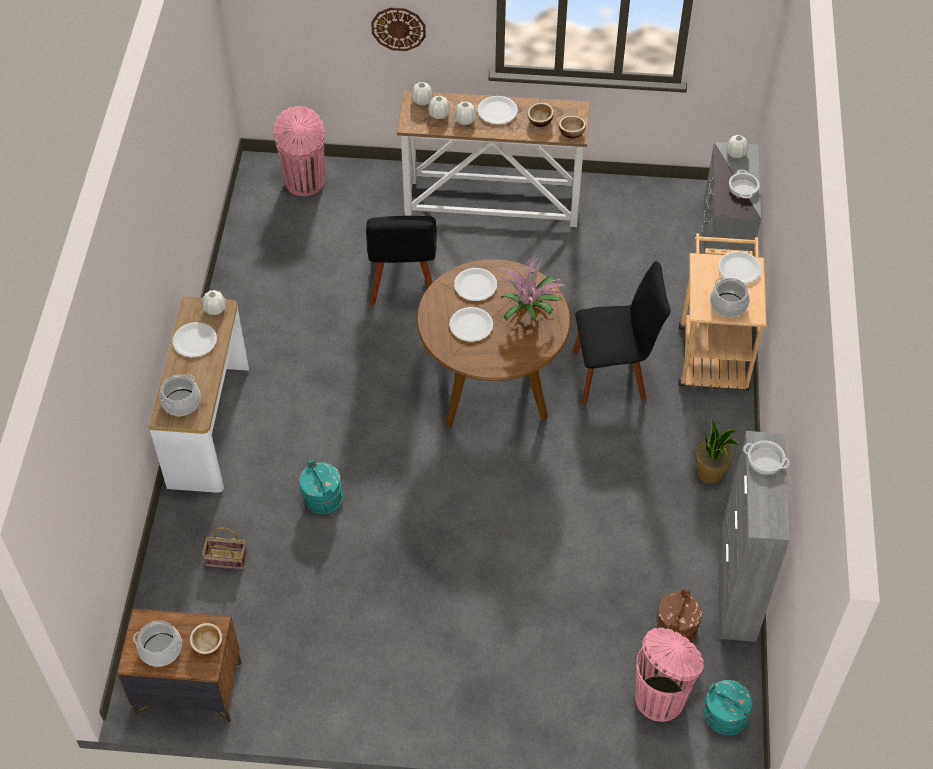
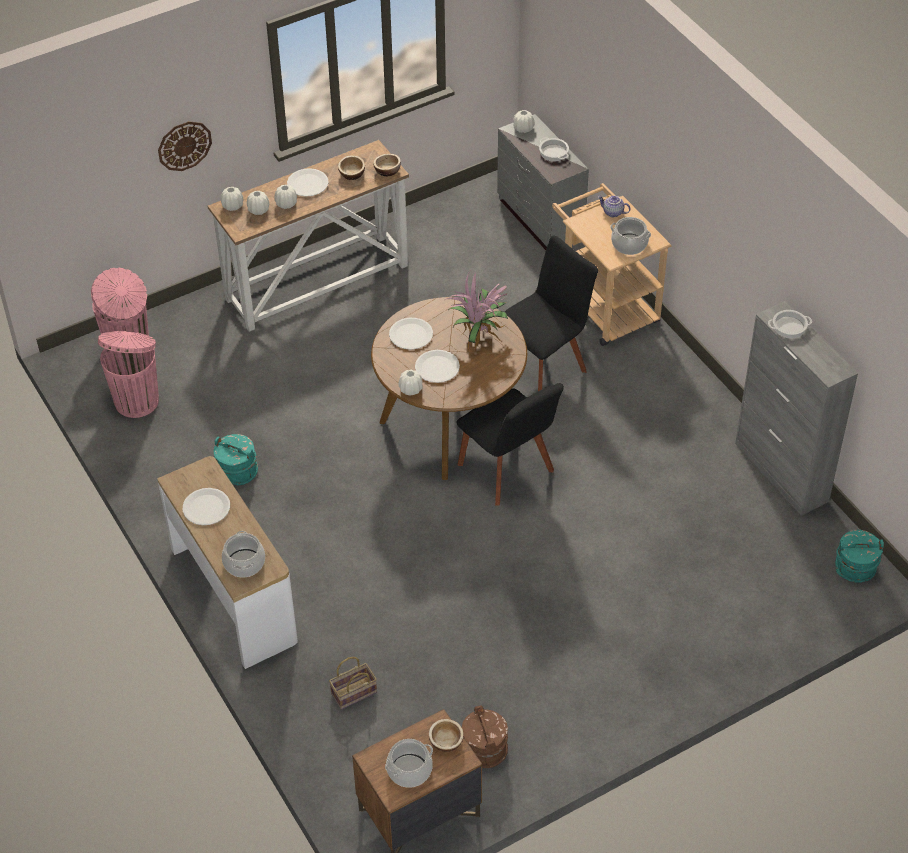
camera: 35 degrees left, 5 degrees down
(215, 309) = (199, 472): white vase -> white vase (410, 389)
(322, 499) = (392, 597): turquoise bucket -> turquoise bucket (237, 472)
(403, 285) = (301, 388): black chair -> black chair (508, 471)
(661, 697) = (797, 583): pink trash can -> pink trash can (137, 400)
(675, 629) = (764, 528): brown bucket -> brown bucket (484, 751)
(710, 473) = (685, 399): potted plant -> none
(739, 269) = (612, 213): white plate -> teapot

